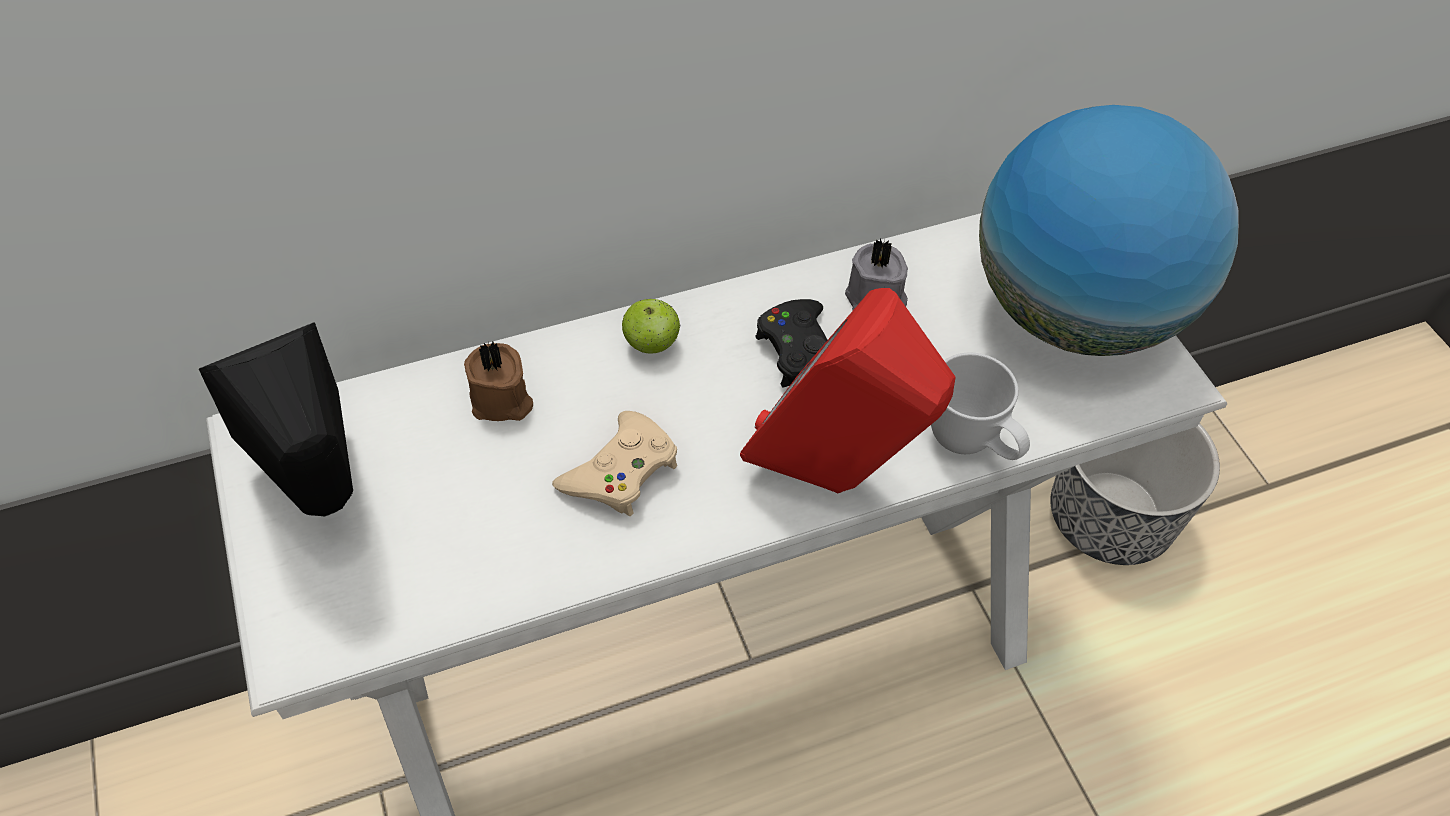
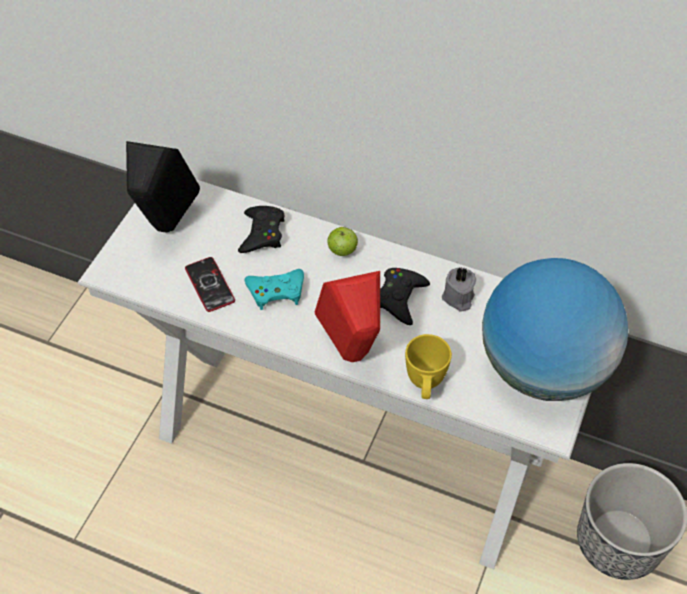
camera: 45 degrees right, 0 degrees up
(501, 401) = (262, 233): brown candle -> black game controller
(504, 539) = (210, 285): none -> phone
(621, 471) = (276, 291): beige game controller -> turquoise game controller
(972, 445) = (425, 385): white mug -> yellow mug

